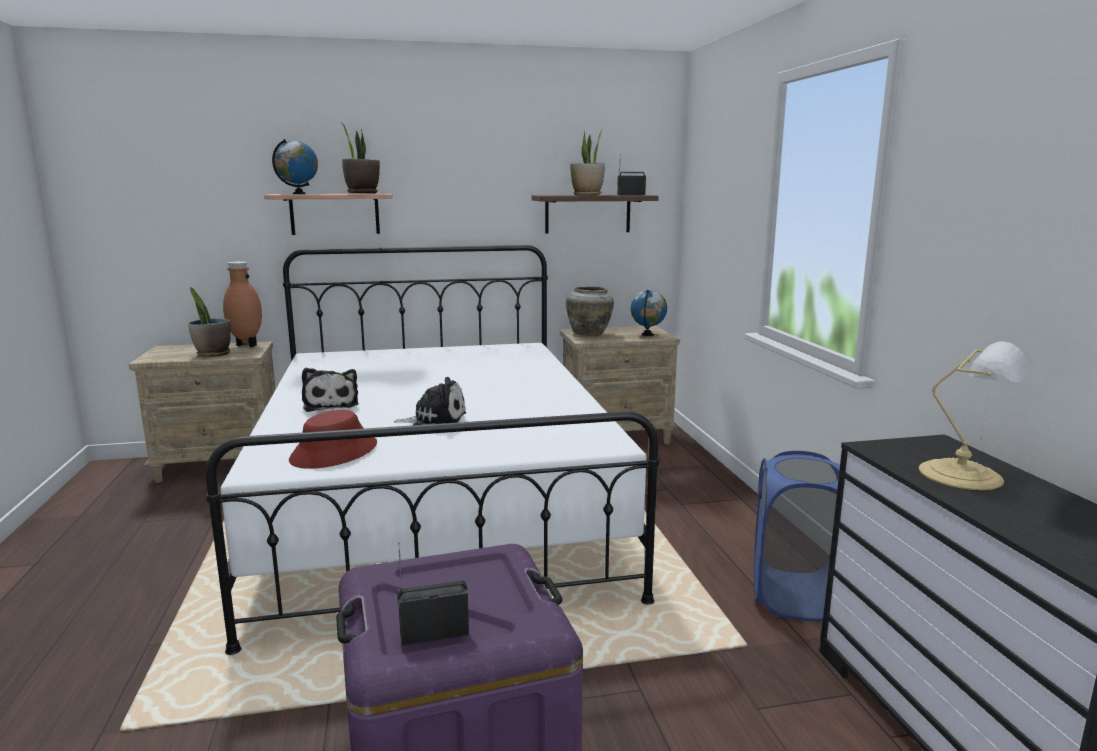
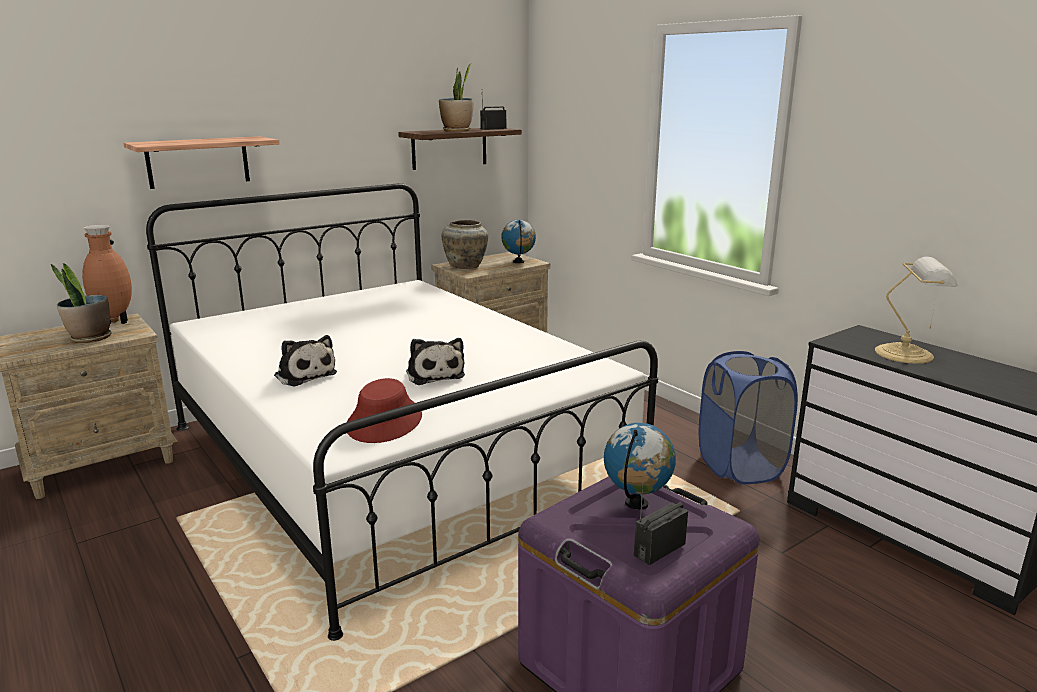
camera: 25 degrees left, 5 degrees up
(299, 194) = (169, 143): globe -> globe (636, 504)
(362, 193) = (237, 139): potted plant -> none
(435, 421) = (434, 374): plush toy -> plush toy turned 90 degrees clockwise

